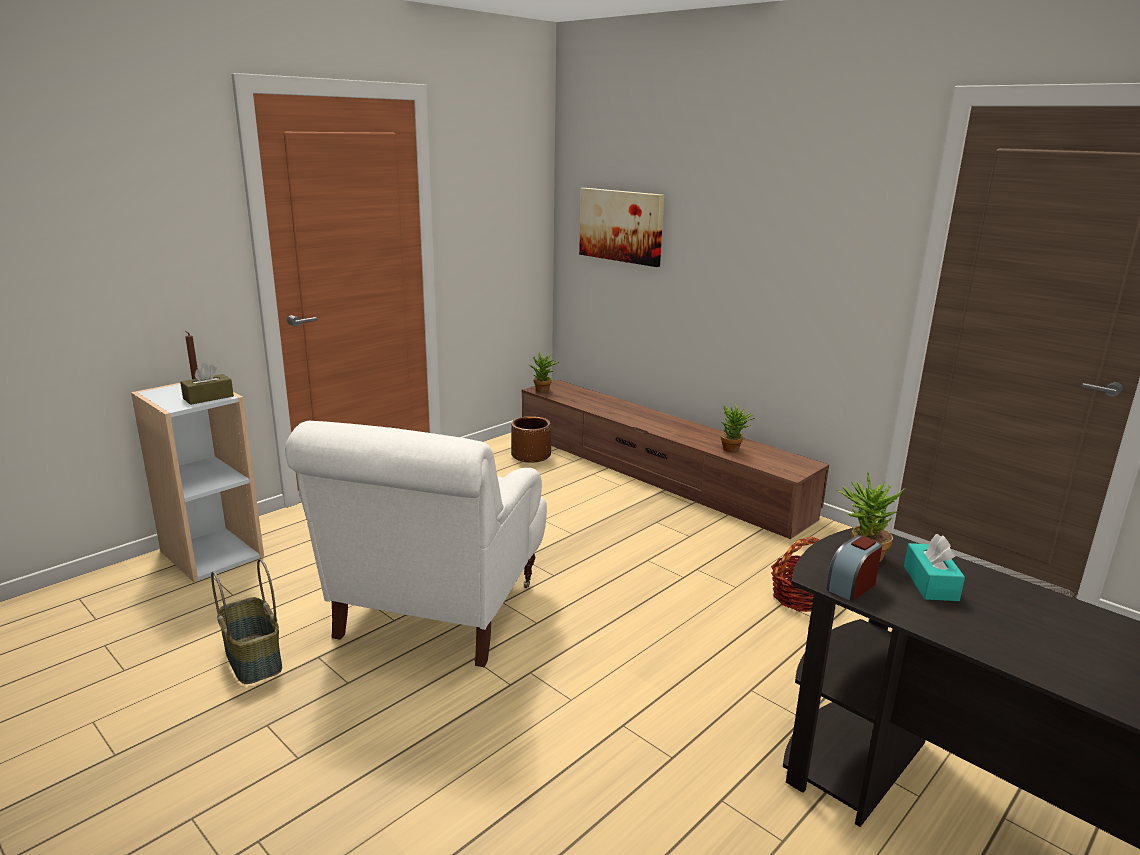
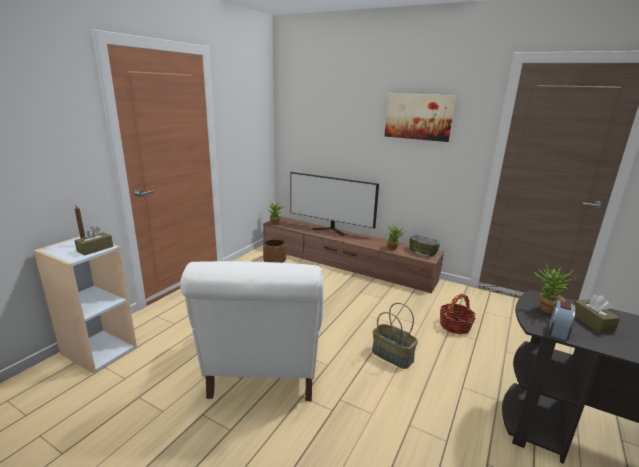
camera: 15 degrees left, 0 degrees up
(254, 659) = (159, 424): basket -> basket (393, 355)
(621, 226) = (317, 130): picture -> picture (418, 116)
(636, 410) = (331, 230): none -> television
(785, 462) = (423, 252): none -> bowl
(930, 583) = (592, 322): turquoise tissue box -> brown tissue box

